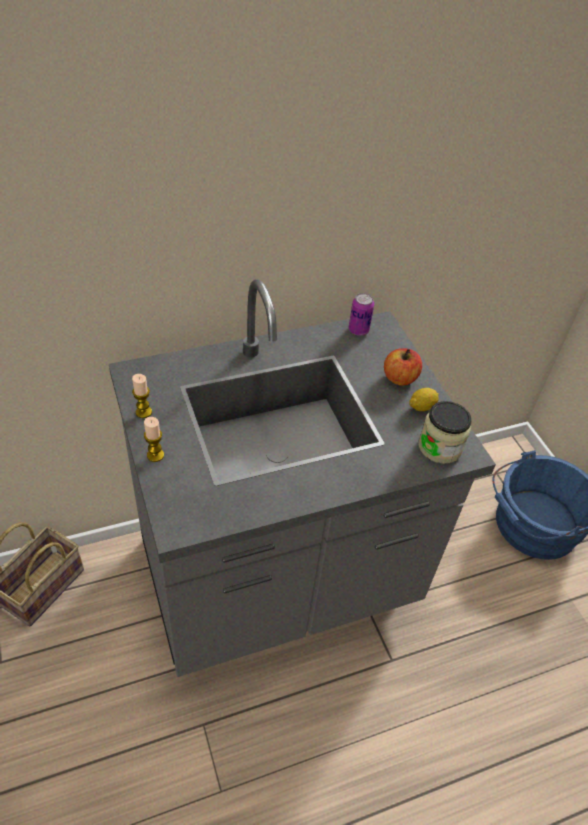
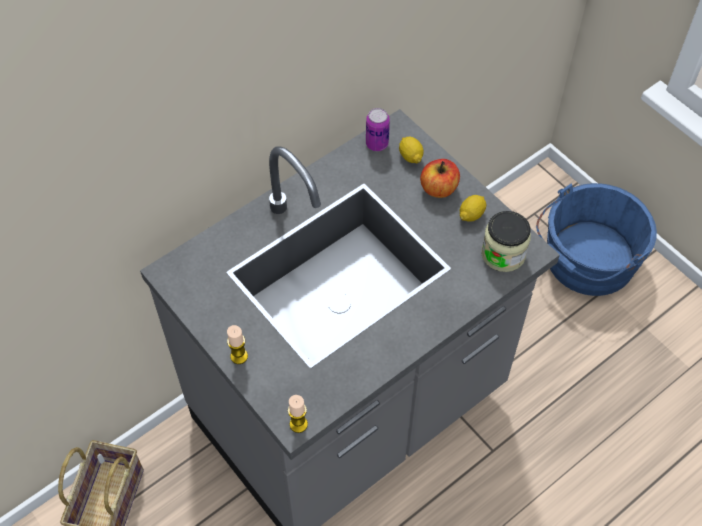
camera: 15 degrees left, 10 degrees up
(143, 412) = (204, 313): candle -> candle (298, 424)
(384, 347) = (410, 156): none -> lemon

